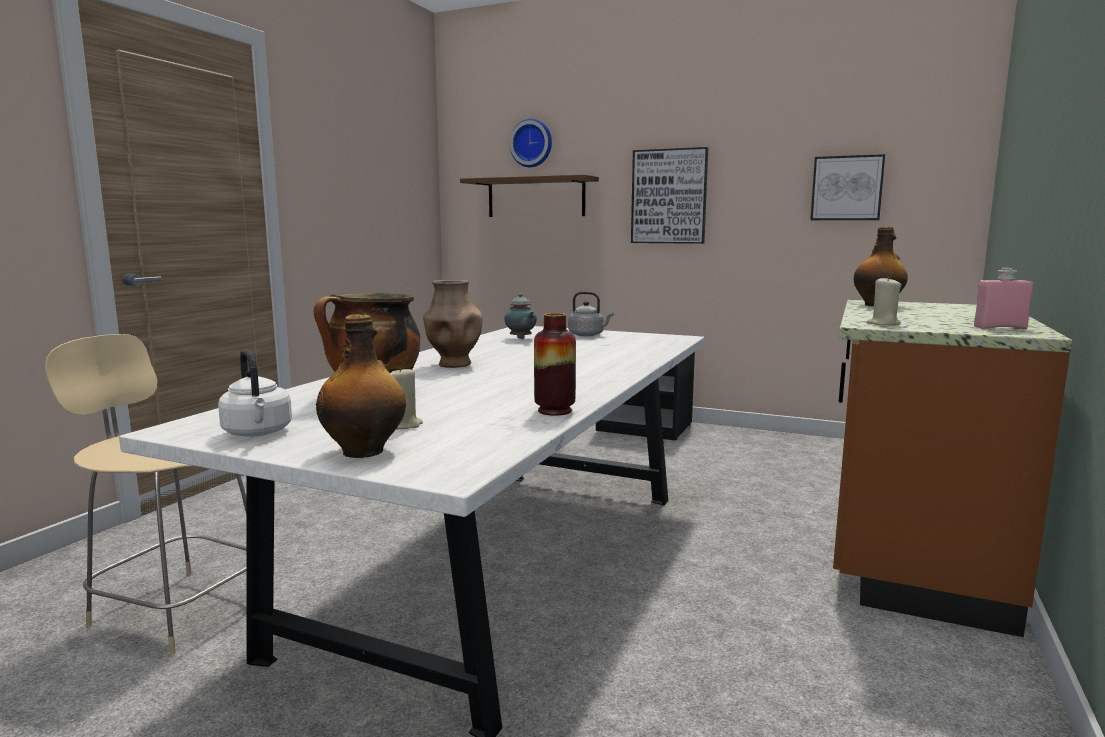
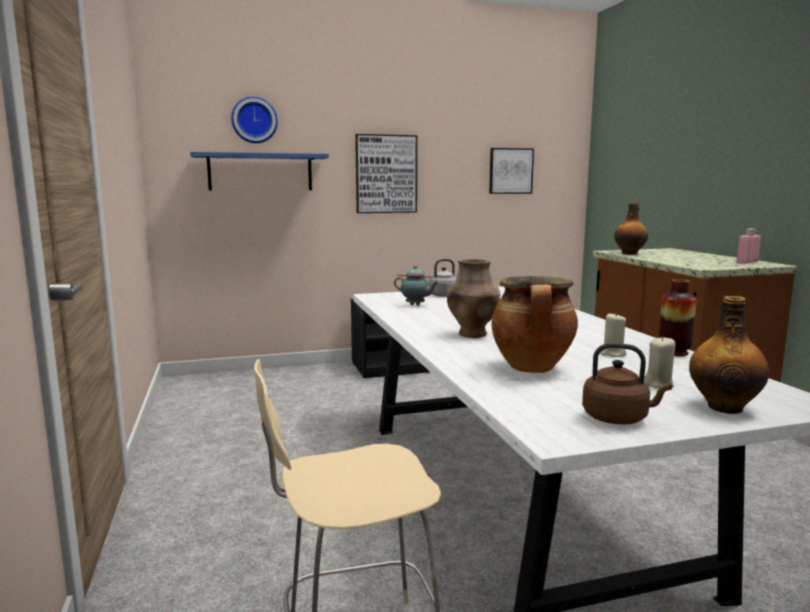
camera: 40 degrees left, 0 degrees up
(258, 433) = (618, 418): white kettle -> brown kettle
(536, 197) = (260, 172): brown shelf -> blue shelf
(883, 324) = (704, 266): beige candle -> beige candle (612, 354)

